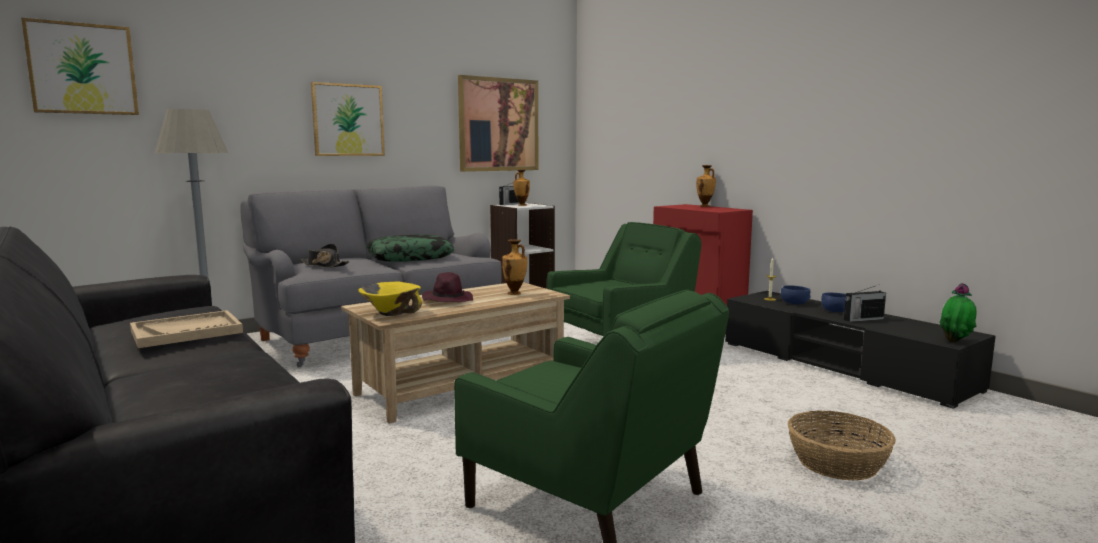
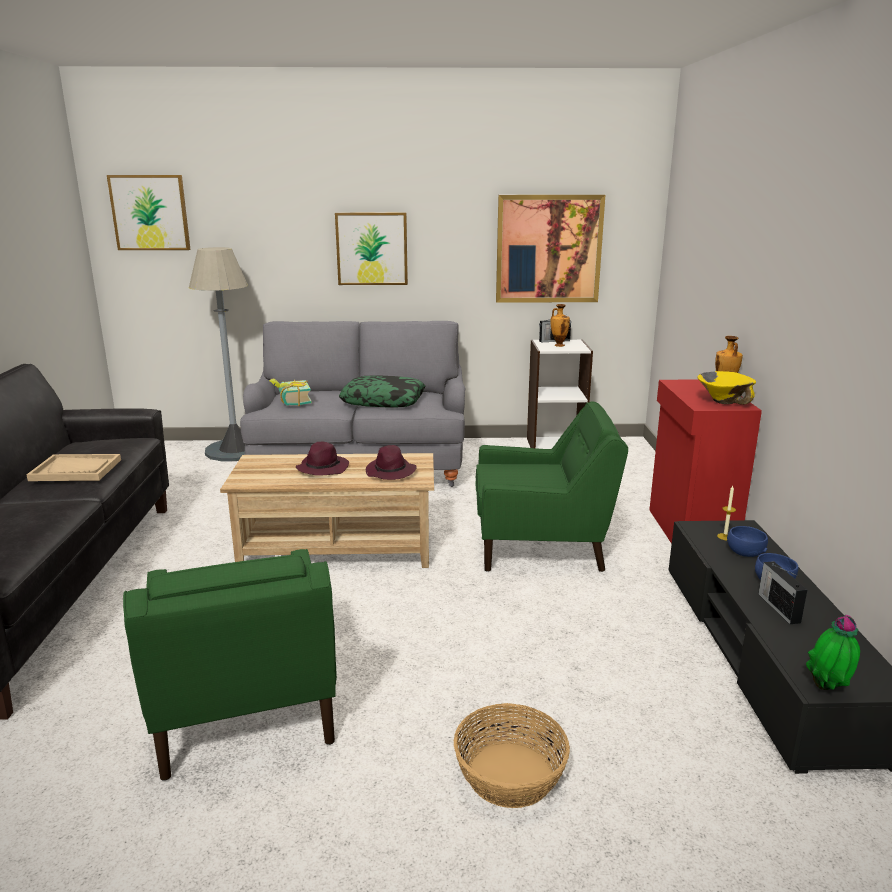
camera: 35 degrees right, 10 degrees up
(324, 265) = (291, 402): black hat -> book
(391, 314) = (253, 475): yellow bowl -> yellow bowl (723, 401)
(515, 293) = (391, 472): vase -> purple hat
(862, 319) = (778, 607): radio -> radio turned 60 degrees clockwise

